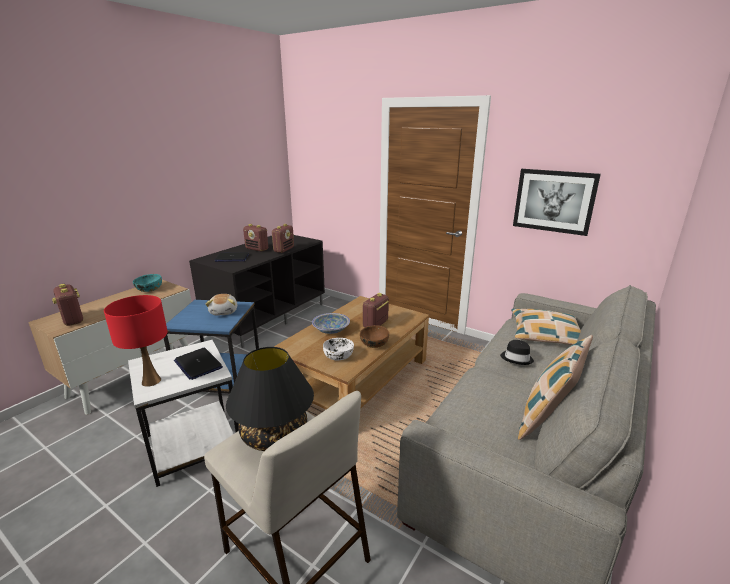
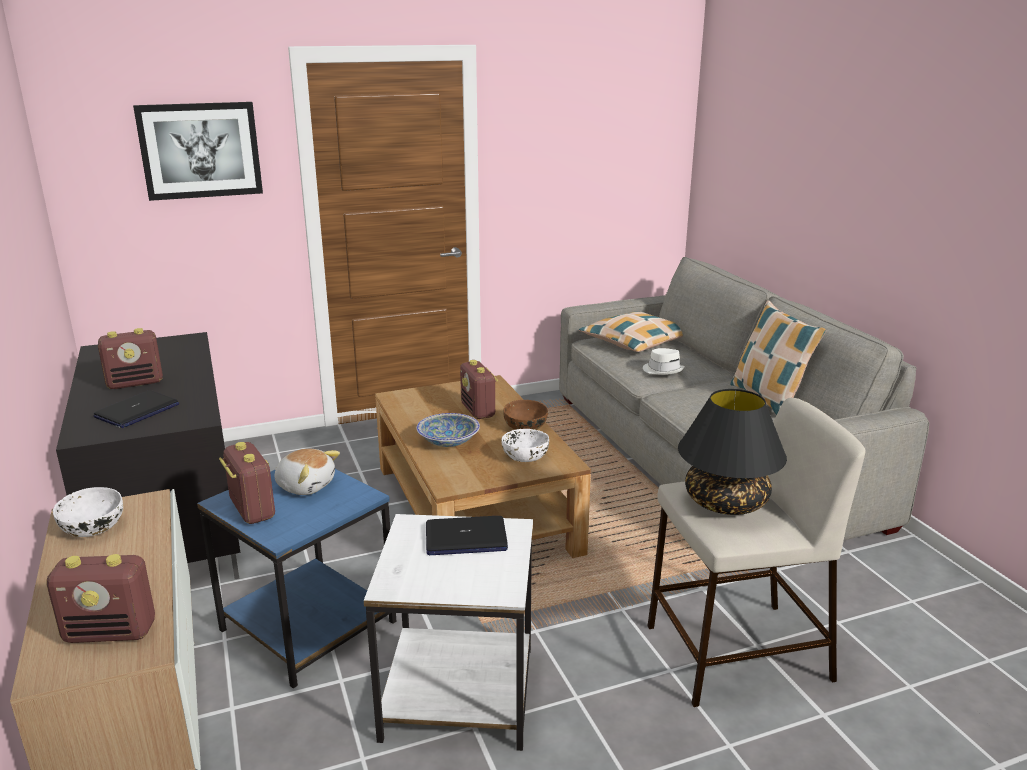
camera: 55 degrees left, 0 degrees up
(149, 289) = (92, 528): turquoise bowl -> white bowl
(151, 381) = (469, 584): red table lamp -> none
(284, 250) = (189, 365): radio -> radio (252, 509)
(517, 358) = (663, 370): black hat -> white hat
(554, 201) = (572, 180): picture -> picture (200, 150)

